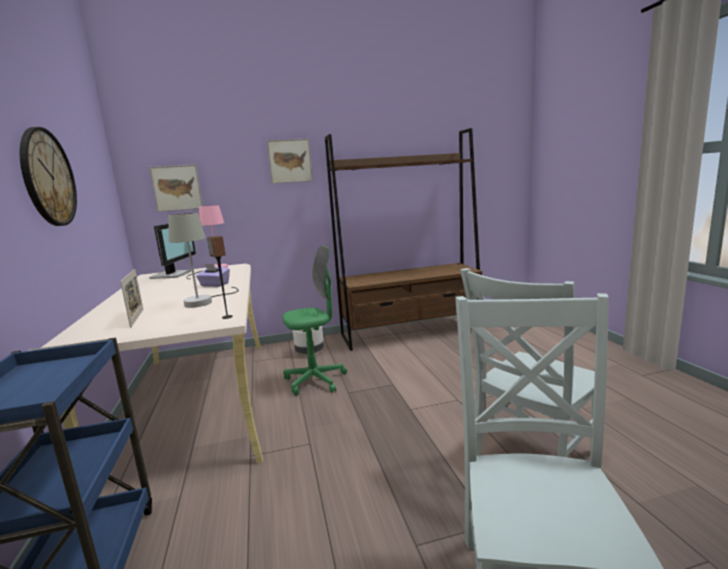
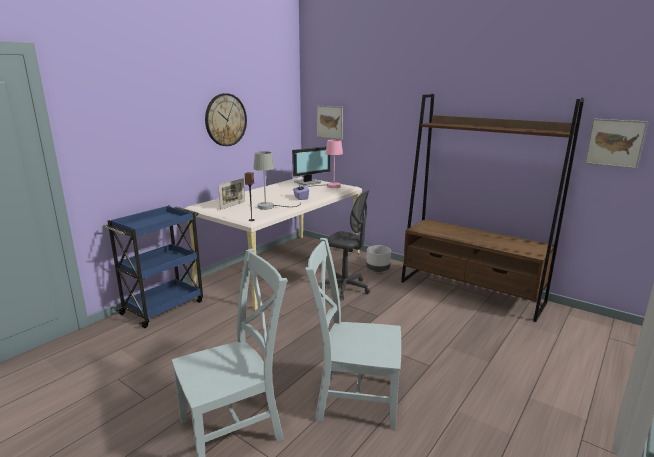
camera: 50 degrees right, 5 degrees up
(290, 161) = (405, 111): picture -> picture (615, 143)
(315, 381) = (345, 288): green office chair -> grey office chair

